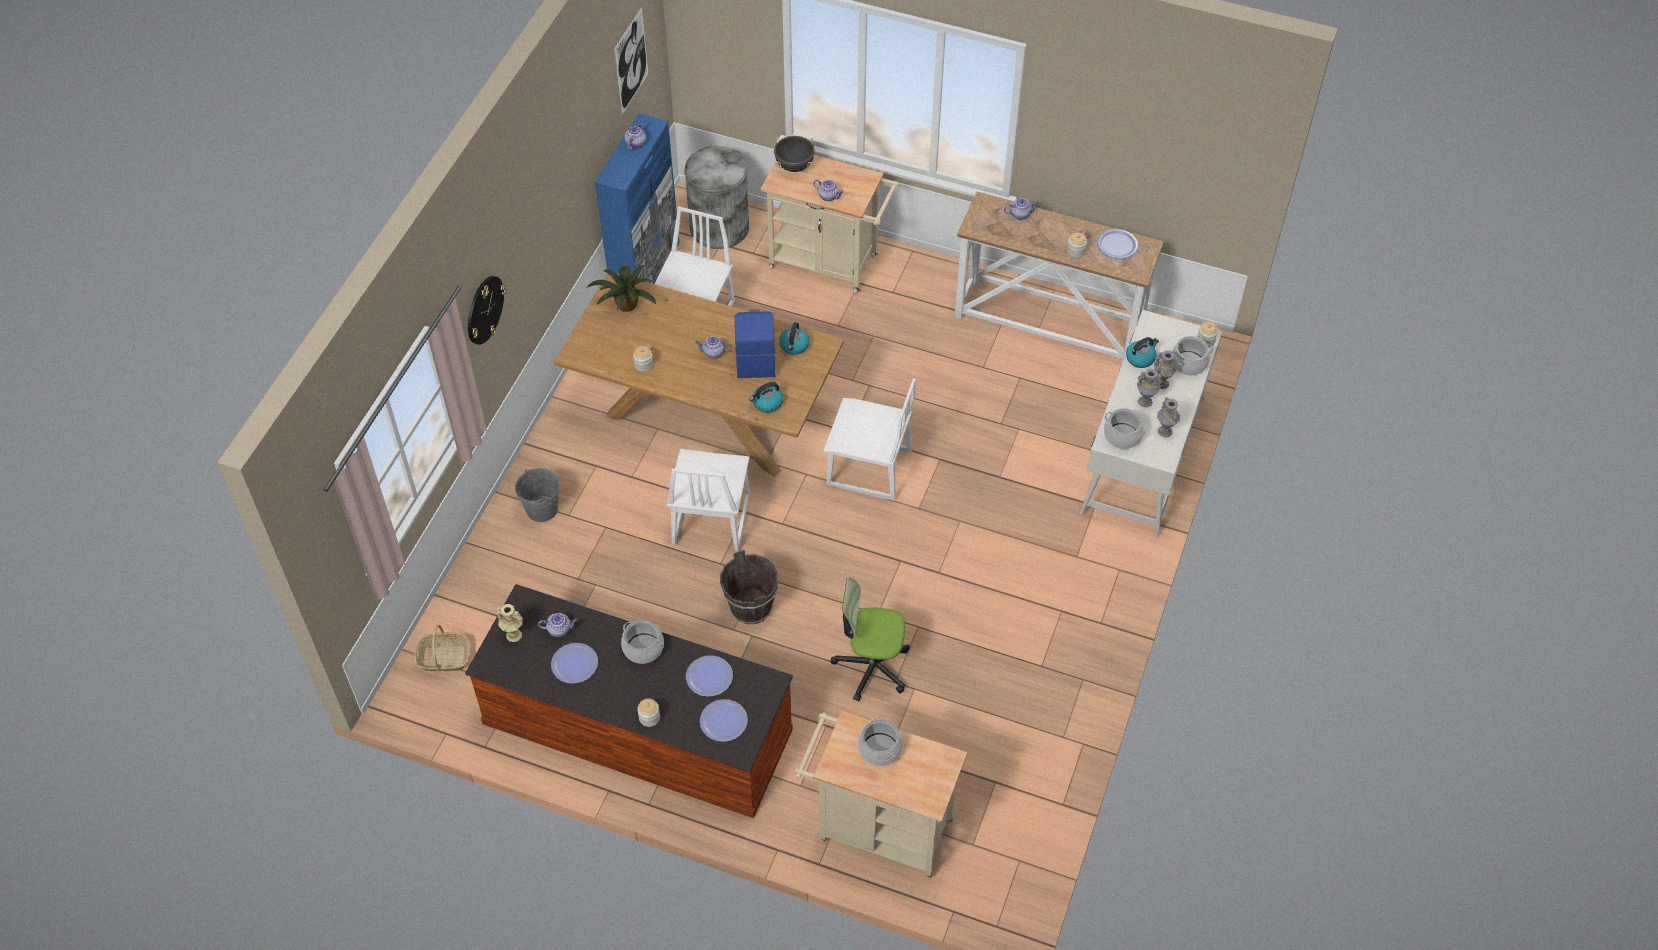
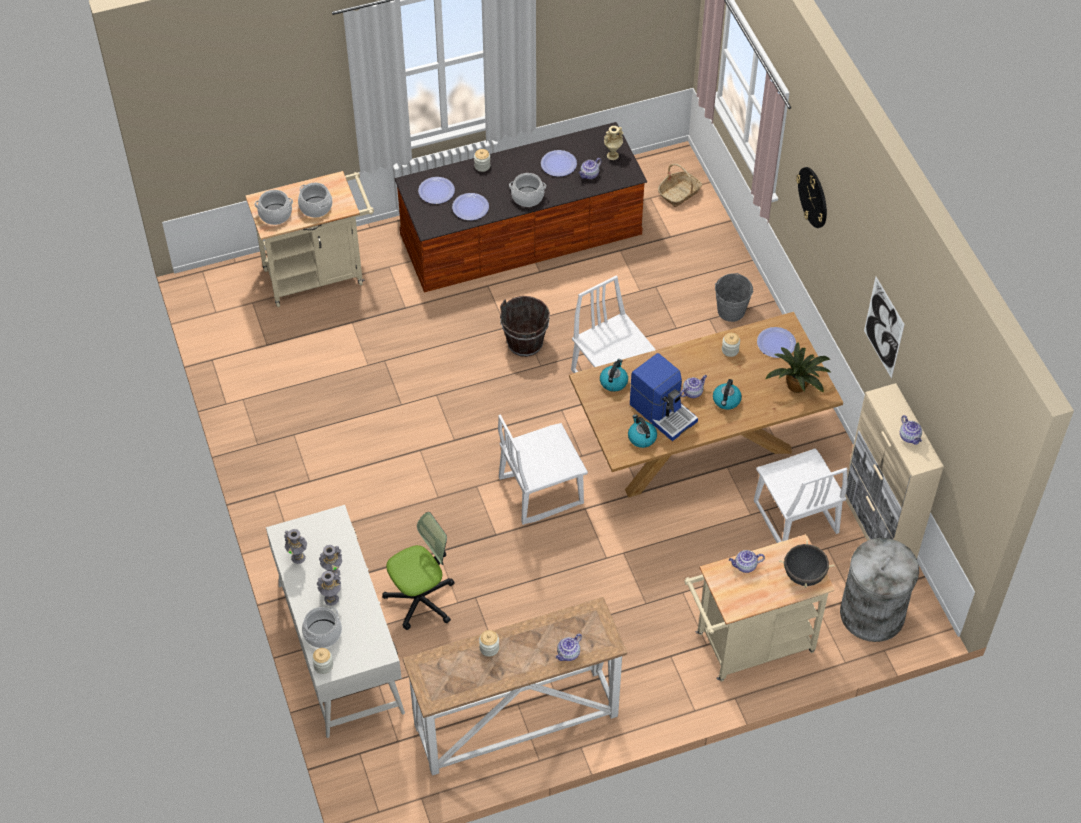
camera: 140 degrees right, 0 degrees up
(631, 61) = (961, 430): picture -> picture (883, 327)
(646, 272) = (878, 530): blue cabinet -> beige cabinet
(872, 666) = (408, 360): office chair -> office chair (420, 599)
(1117, 245) = (460, 681): plate -> plate (776, 343)
(1122, 436) = (328, 531): cooking pot -> cooking pot (275, 214)
(1140, 358) = (365, 611): kettle -> kettle (726, 401)

